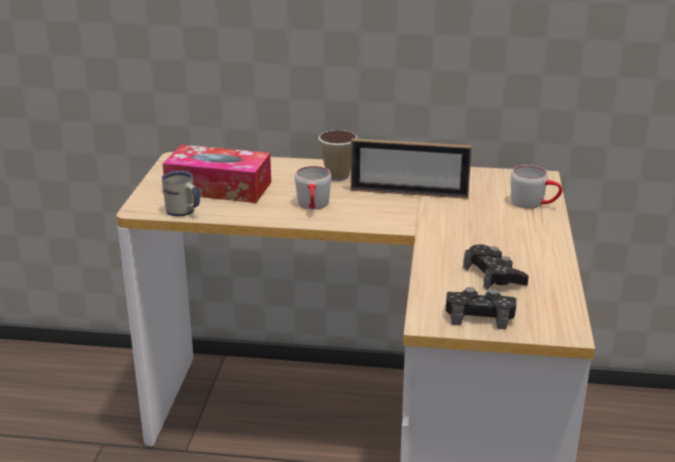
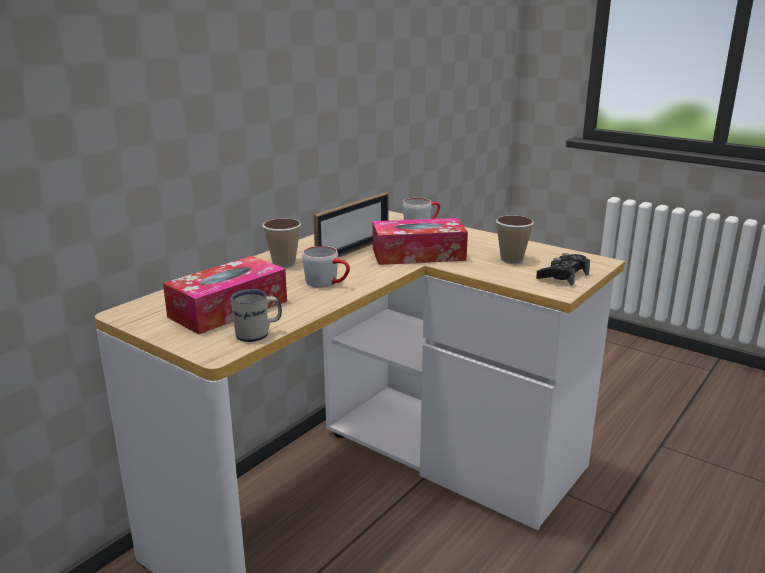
camera: 60 degrees left, 5 degrees down
(439, 224) = (418, 254): none -> tissue box
(494, 275) = (511, 259): black game controller -> cup

